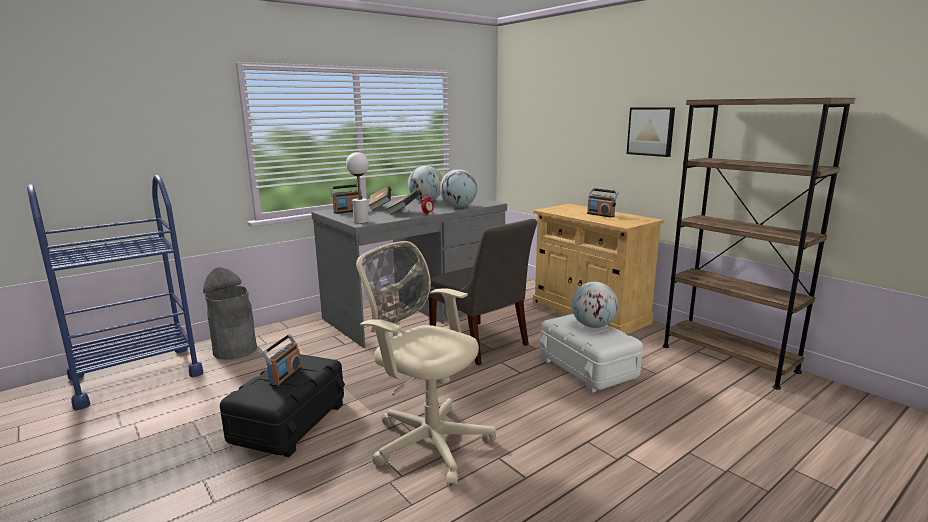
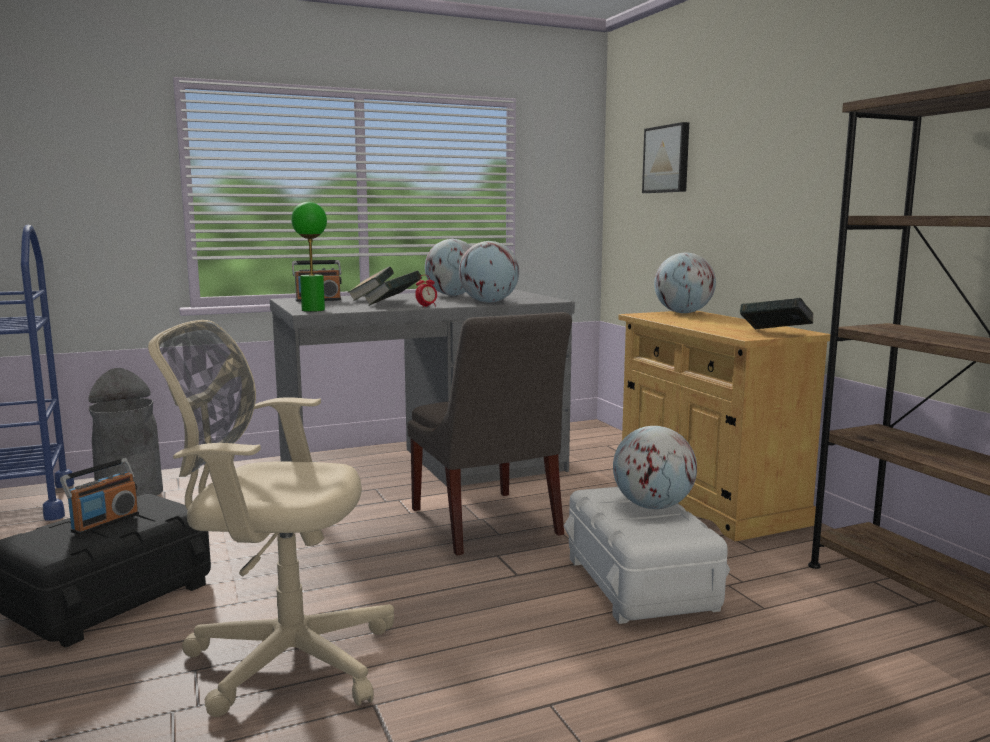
camera: 15 degrees right, 5 degrees down
(361, 221) = (313, 310): white table lamp -> green table lamp
(427, 441) = (282, 658): beige office chair -> beige office chair turned 45 degrees counterclockwise
(567, 206) = (683, 313): none -> globe
(600, 215) = (724, 324): radio -> none
(635, 221) = (775, 333): none -> book
(651, 131) = (816, 177): picture -> picture (667, 159)

